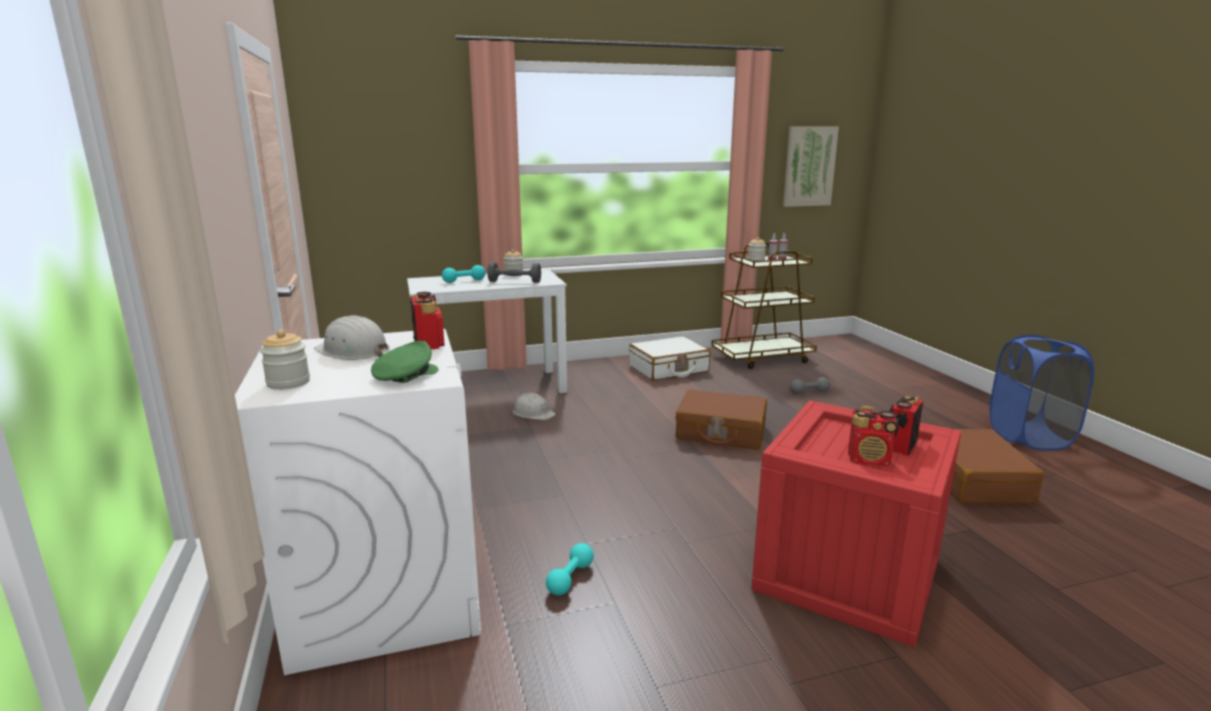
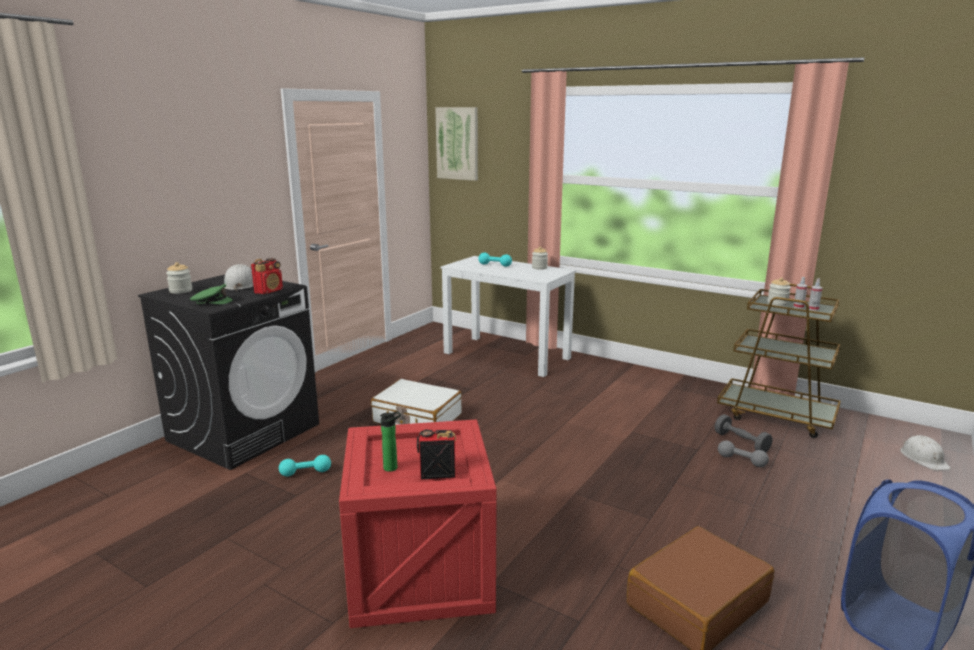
camera: 50 degrees right, 0 degrees up
(385, 592) = (244, 432): white washing machine -> black washing machine
(514, 282) = (520, 273): grey dumbbell -> grey dumbbell (741, 442)
(533, 413) = (492, 381): white hard hat -> white hard hat (924, 458)
(668, 369) = (660, 391): white suitcase -> white suitcase (417, 418)
(720, 432) = (578, 450): brown suitcase -> none
(809, 166) = (910, 203): picture -> picture (457, 143)
(870, 460) = (392, 467): radio -> bottle

